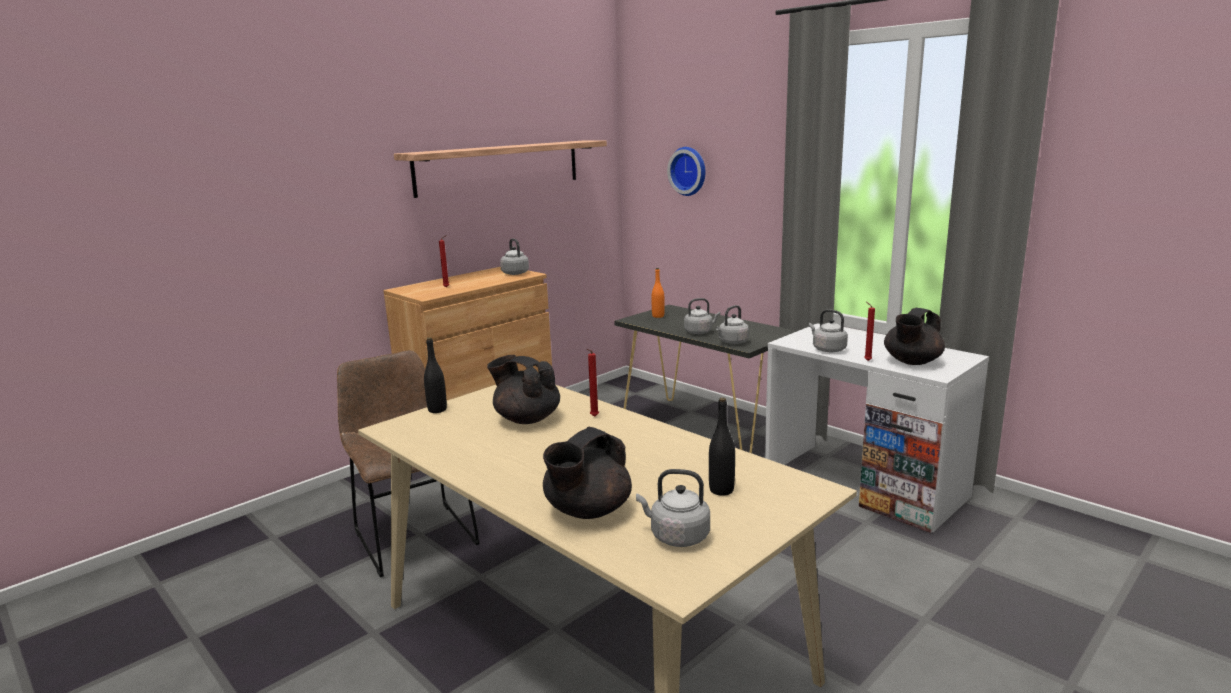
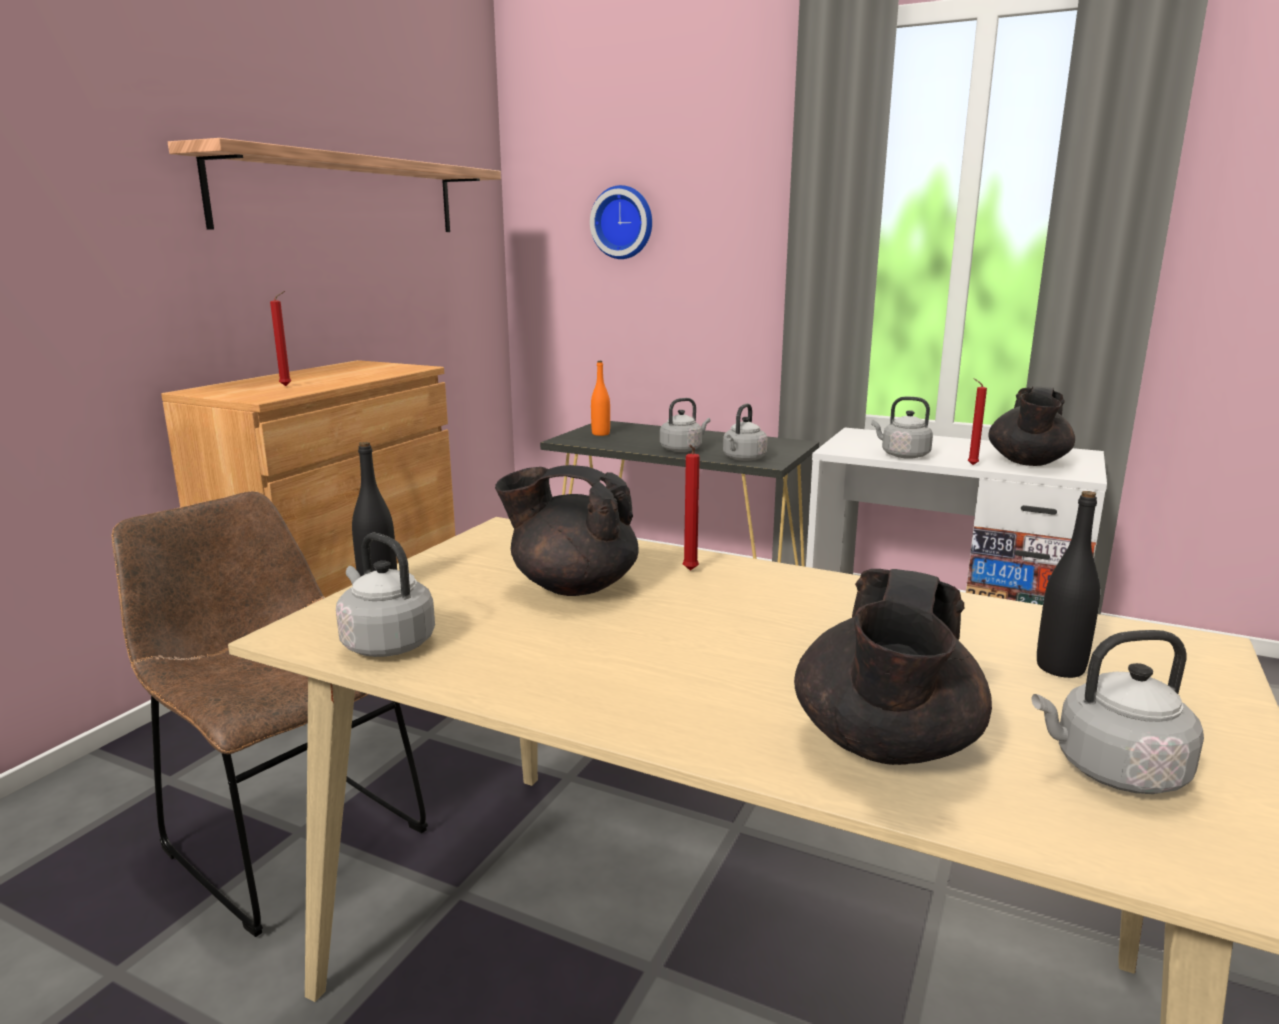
camera: 20 degrees left, 0 degrees up
(514, 273) = (388, 367): grey kettle -> grey kettle (385, 643)

